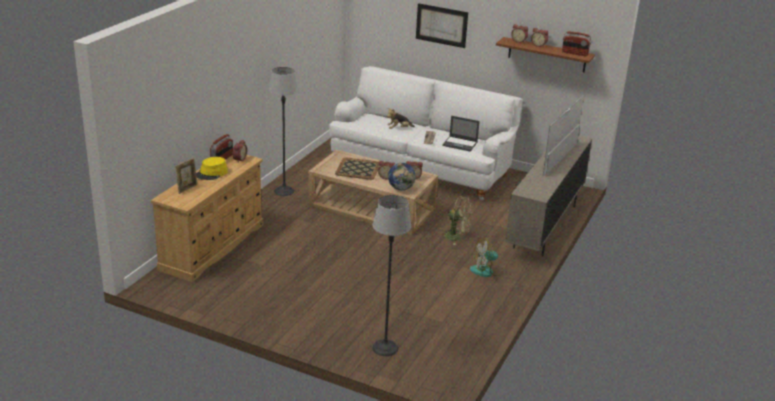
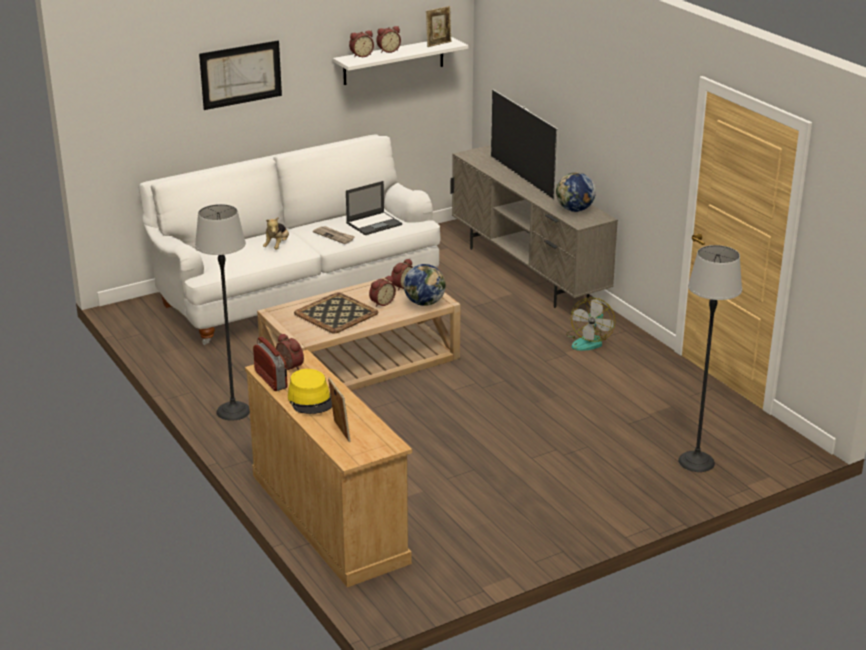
camera: 55 degrees left, 0 degrees up
(456, 237) = (495, 332): green fan -> none
(538, 186) = (574, 210): none -> globe
(547, 55) = (393, 61): brown shelf -> white shelf
(575, 53) = (438, 44): radio -> picture frame

